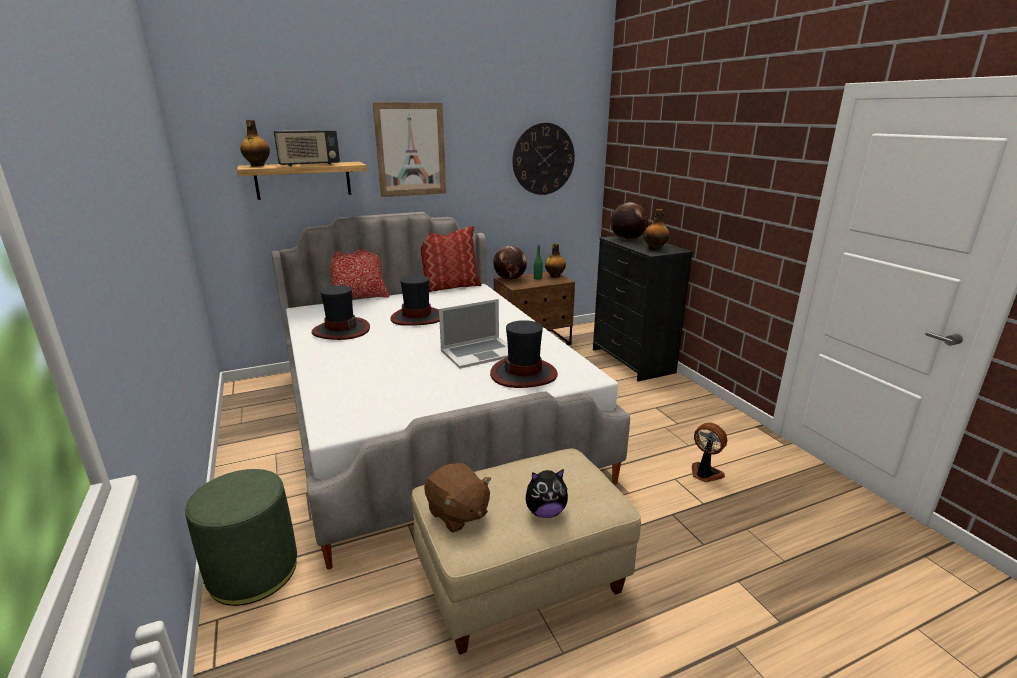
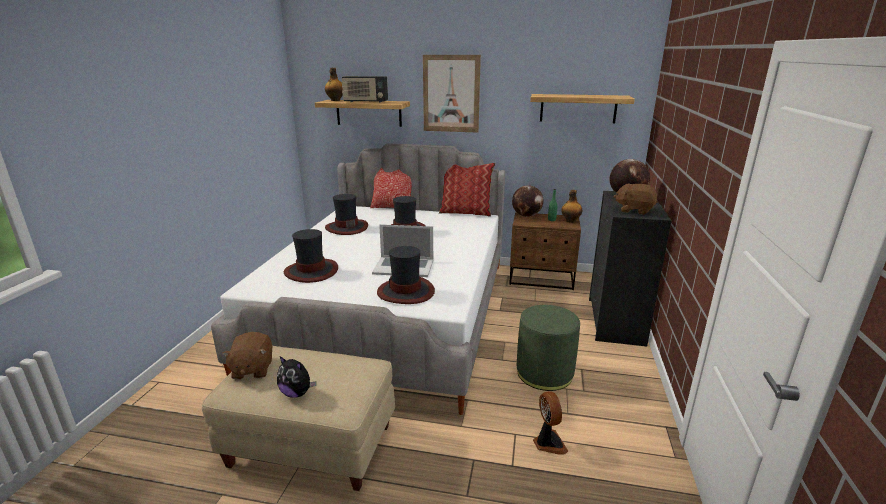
camera: 35 degrees right, 0 degrees up
(253, 572) = (198, 365): green ottoman -> green ottoman (544, 373)
(384, 386) = (311, 271): none -> hat
(543, 159) = (578, 108): wall clock -> shelf
(655, 249) = (634, 210): bottle -> brown plush toy

